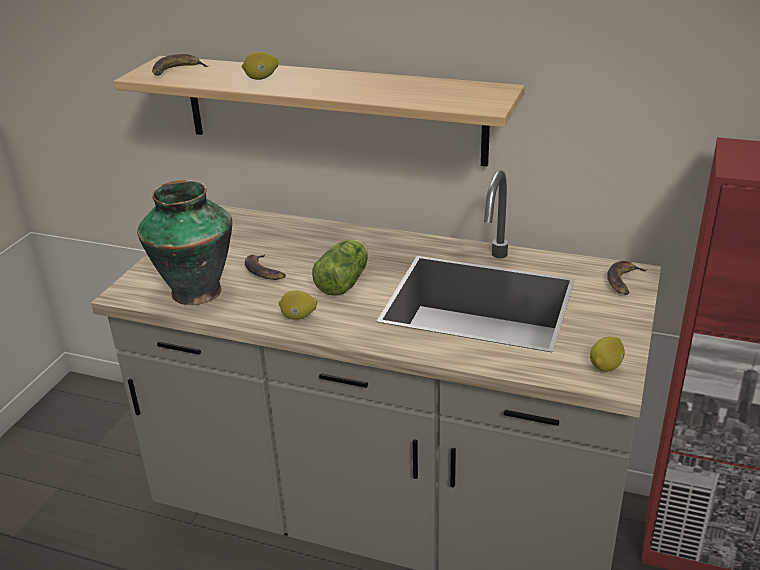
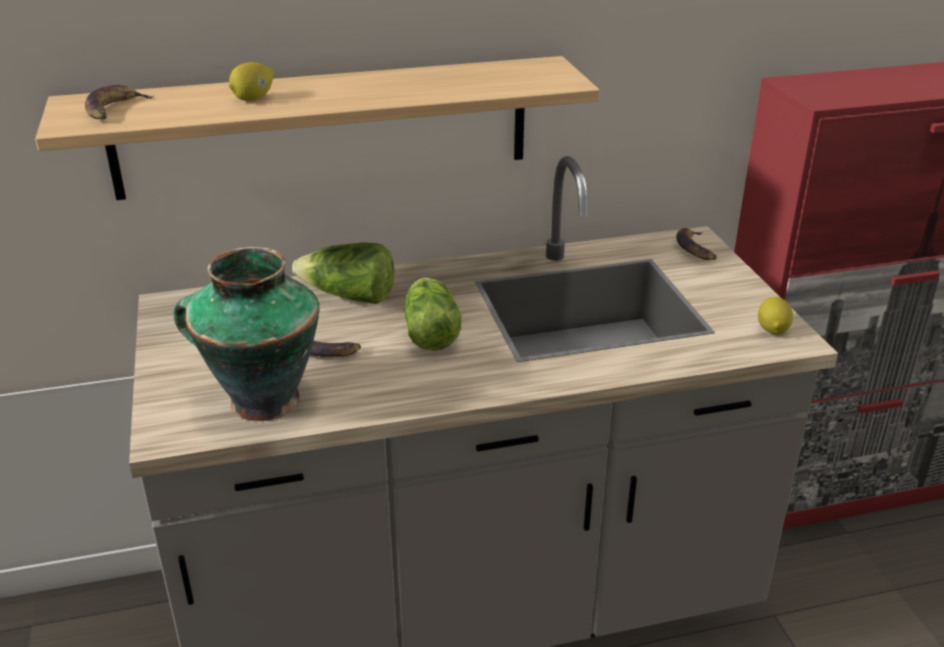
camera: 35 degrees left, 0 degrees up
(298, 317) = (427, 386): lemon -> none
(321, 241) = (349, 297): none -> lettuce

